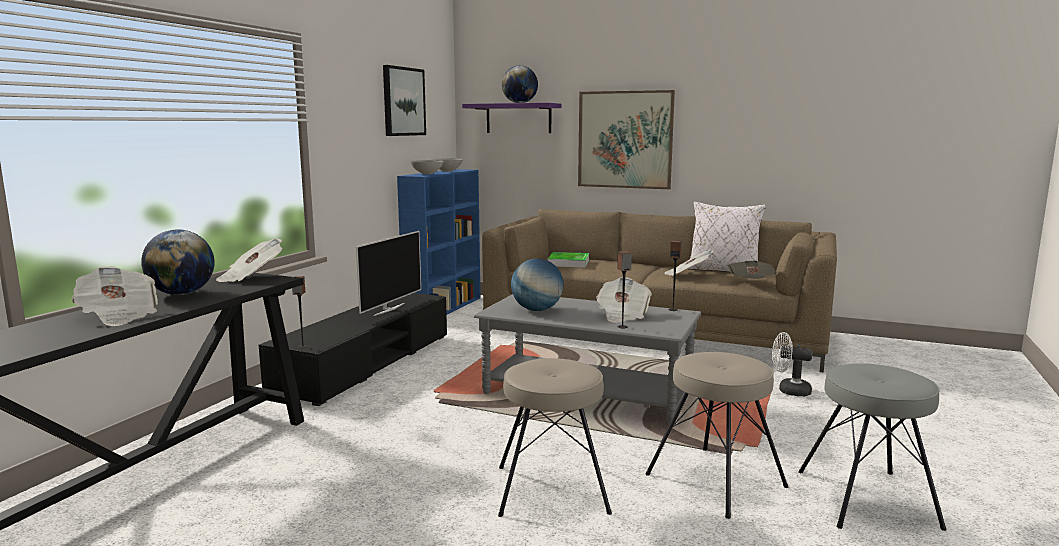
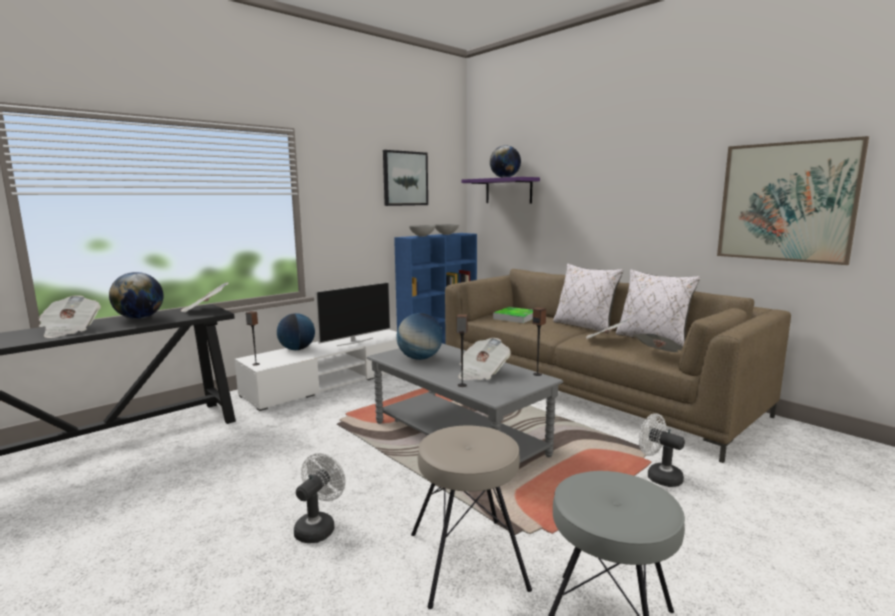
camera: 25 degrees right, 0 degrees up
(327, 325) = (297, 349): none -> globe
(366, 363) = (331, 381): black tv stand -> white tv stand
(552, 490) = (318, 527): beige stool -> white fan
(625, 139) = (589, 209): picture -> picture (786, 202)
(646, 265) = (584, 326): none -> white pillow

